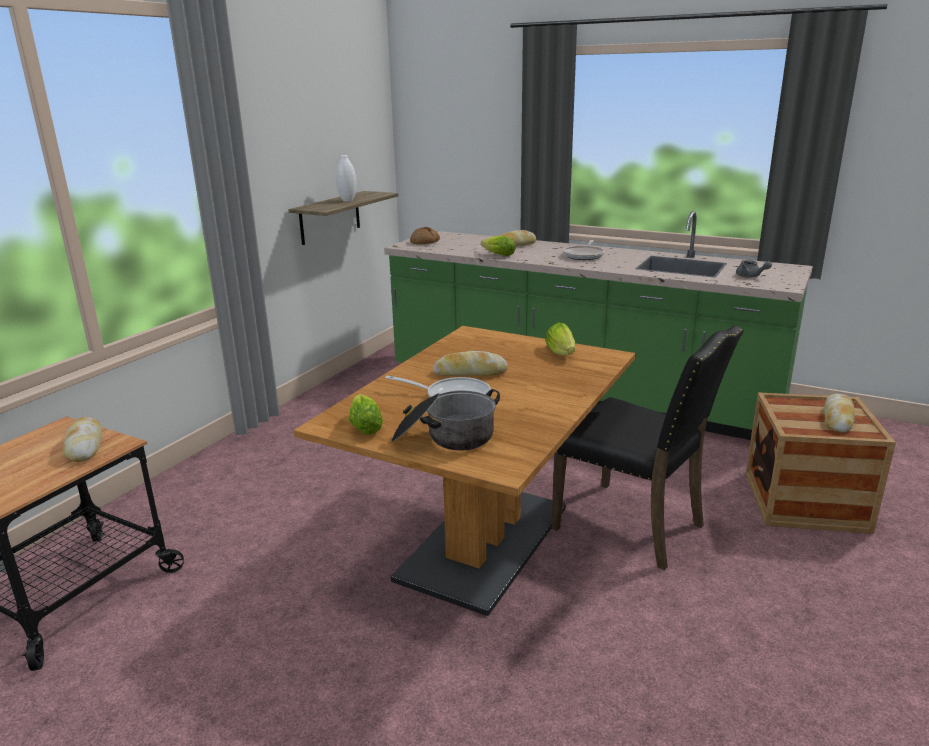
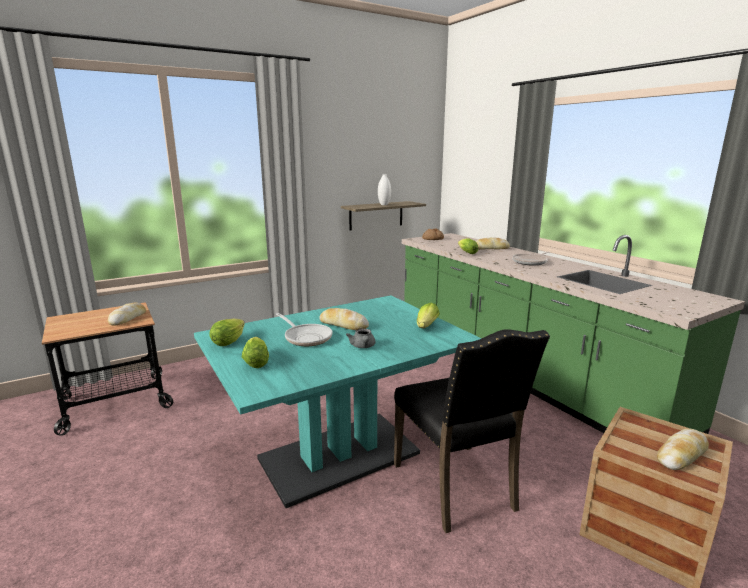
camera: 30 degrees right, 5 degrees down
(445, 438) = (257, 361): cooking pot -> lettuce
(484, 542) = (339, 456): brown dining table -> turquoise dining table
(750, 276) = (656, 299): grey teapot -> grey teapot (363, 346)

